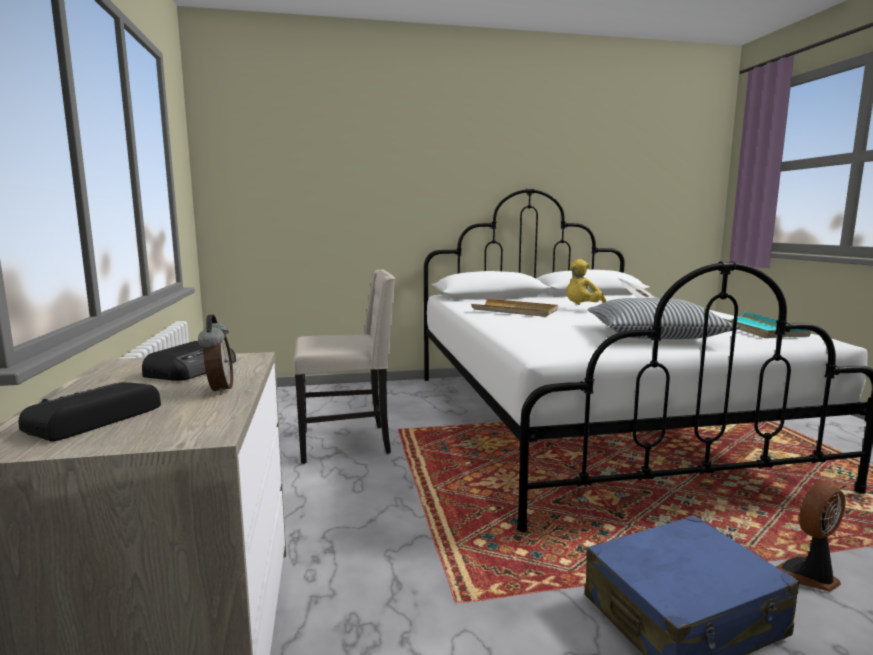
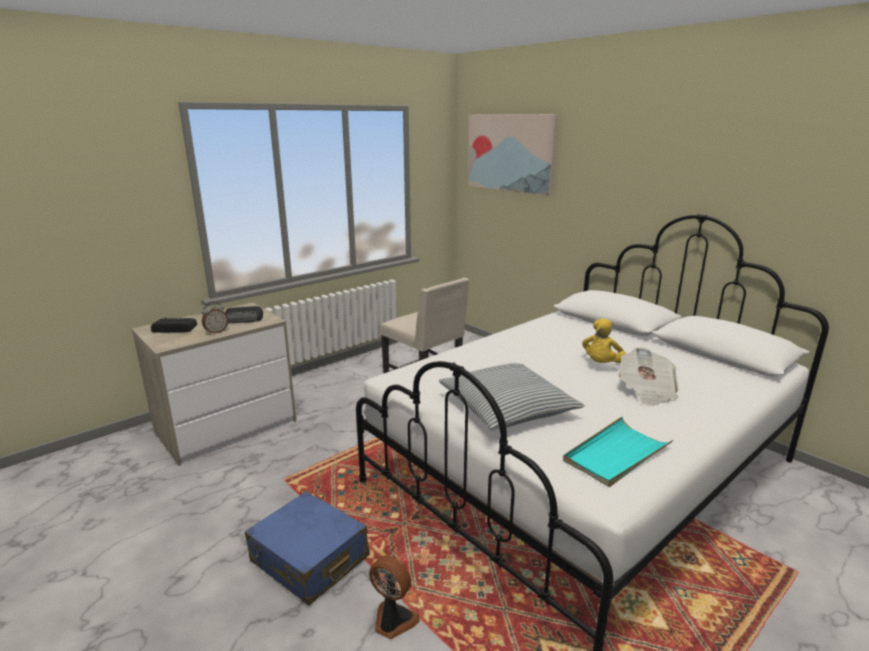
camera: 60 degrees right, 10 degrees up
(298, 141) = (511, 153): none -> picture
(515, 311) = (541, 343): beige tray -> none
(582, 308) = (601, 364): yellow plush toy -> yellow plush toy turned 75 degrees counterclockwise

